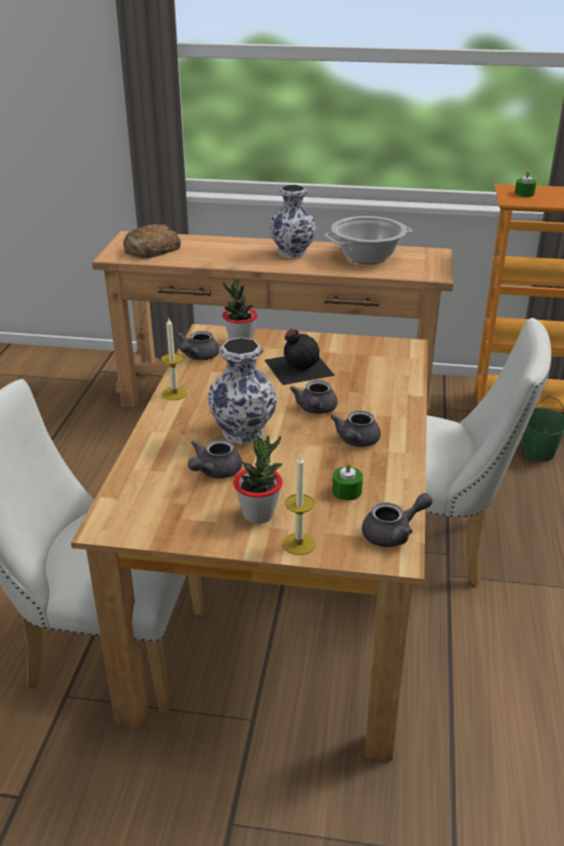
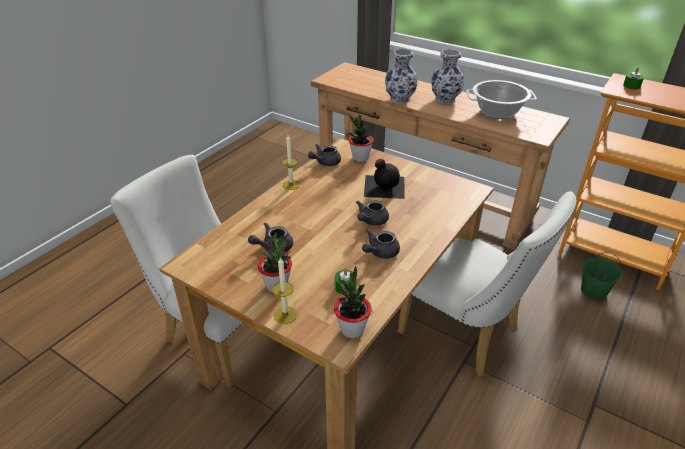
camera: 25 degrees right, 5 degrees up
(151, 249) = (353, 79): bread -> none
(244, 432) = (312, 225): vase -> vase (400, 99)
(393, 533) = (352, 329): grey teapot -> potted plant

